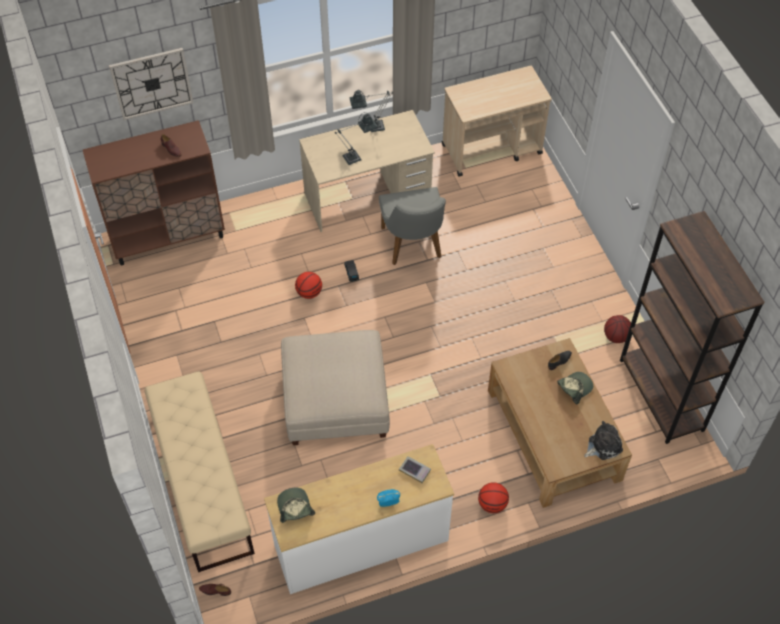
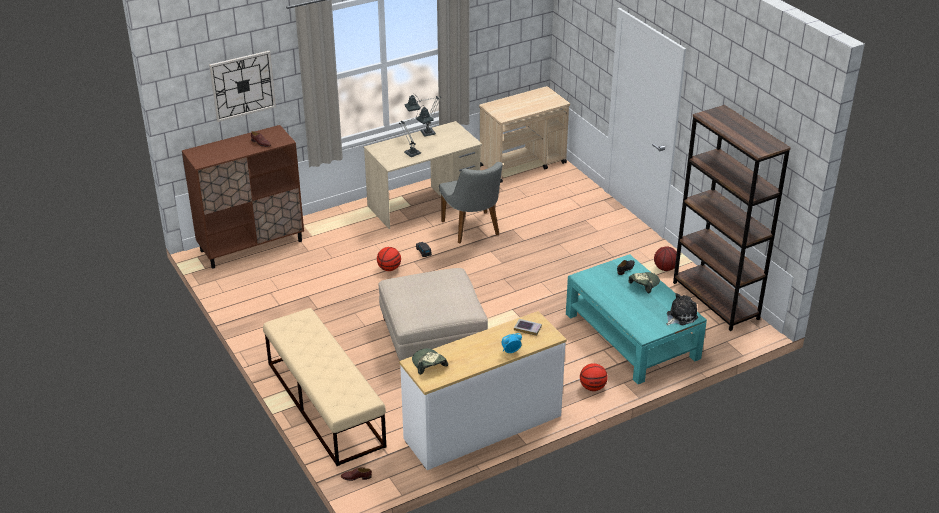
camera: 10 degrees left, 20 degrees down
(553, 434) = (631, 335): brown coffee table -> turquoise coffee table

